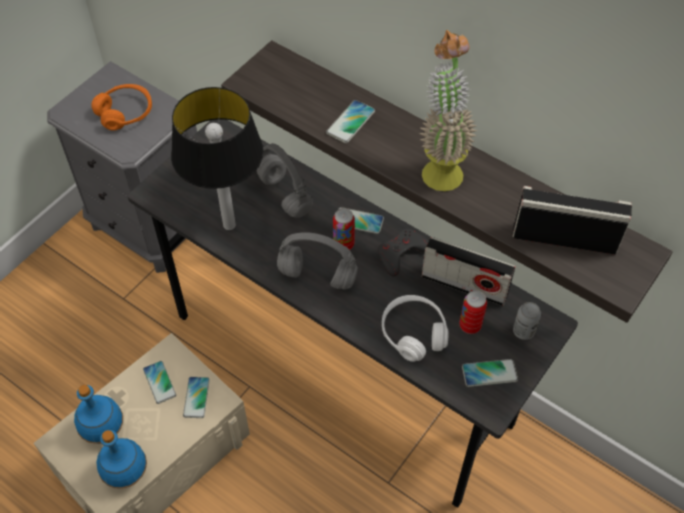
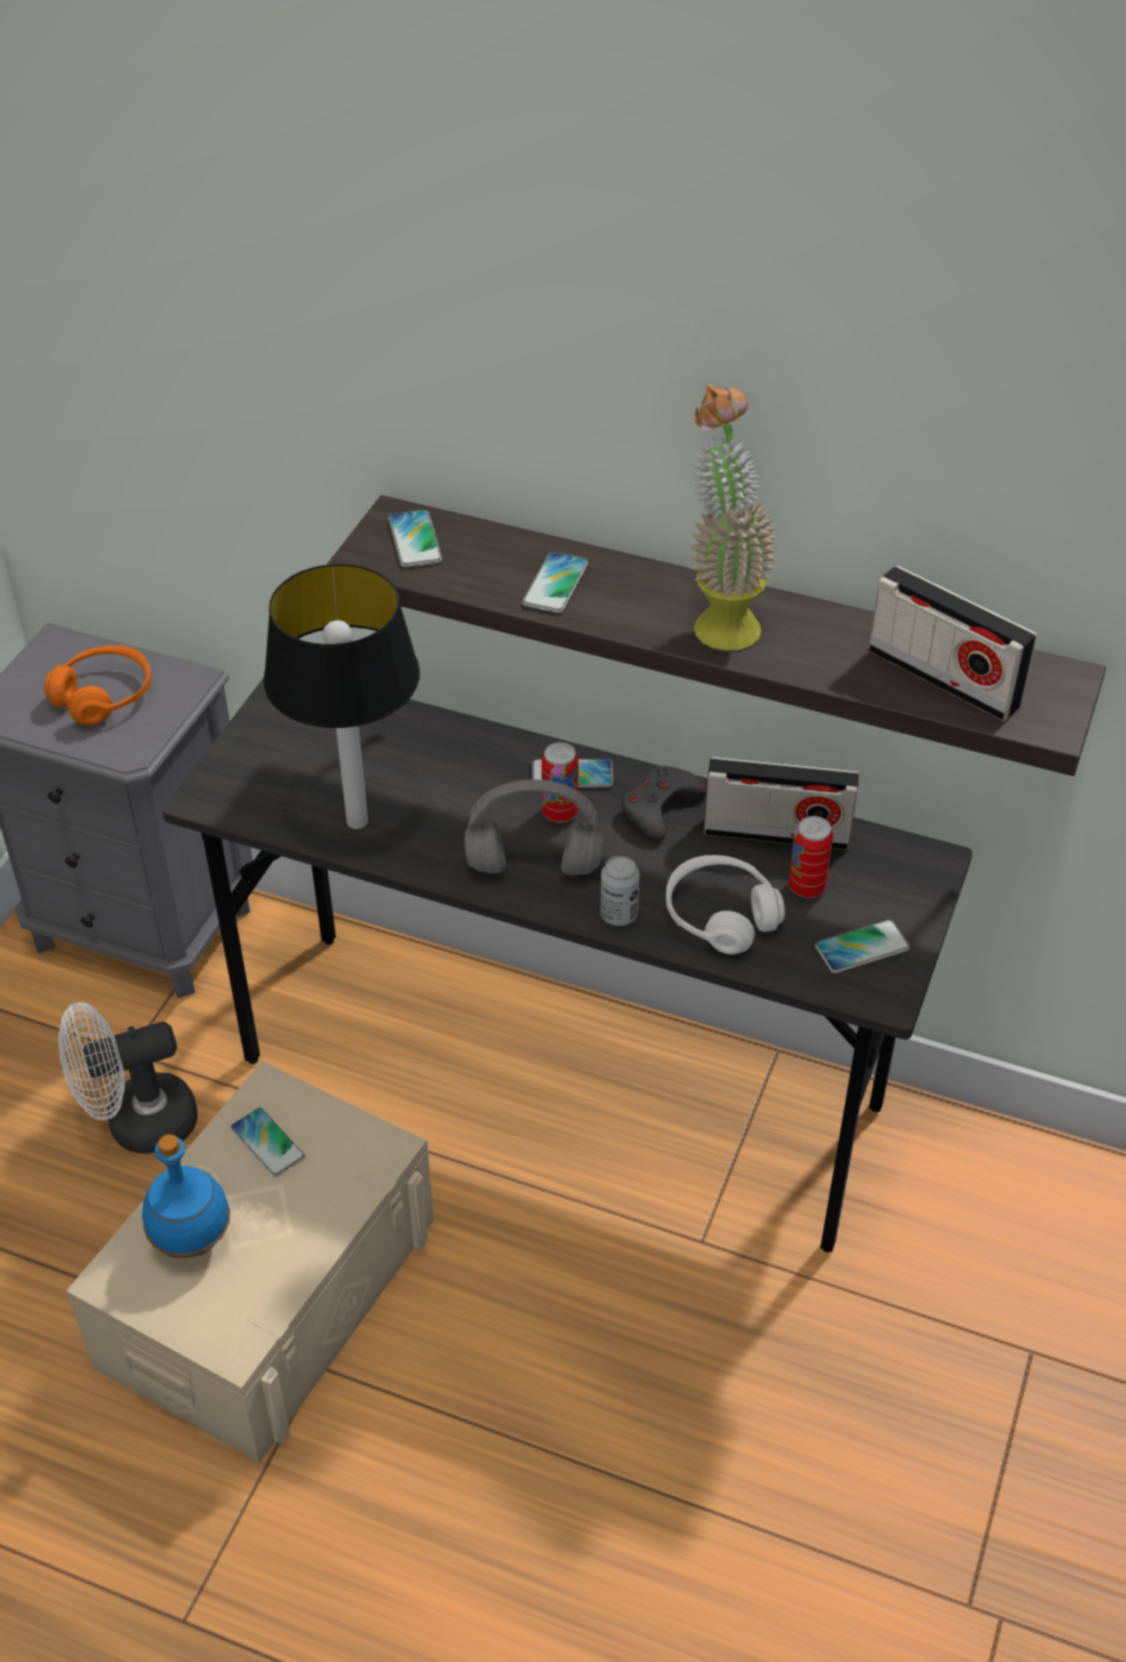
camera: 15 degrees left, 10 degrees down
(115, 341) = (137, 1124): none -> white fan
(127, 474) = (258, 1300): blue bottle -> none
(196, 397) = (342, 1152): phone -> phone (415, 540)
(283, 195) = (433, 760): grey headphones -> none
(523, 331) = (893, 878): can -> can (619, 915)
(564, 238) = (943, 678): radio -> radio turned 135 degrees counterclockwise

